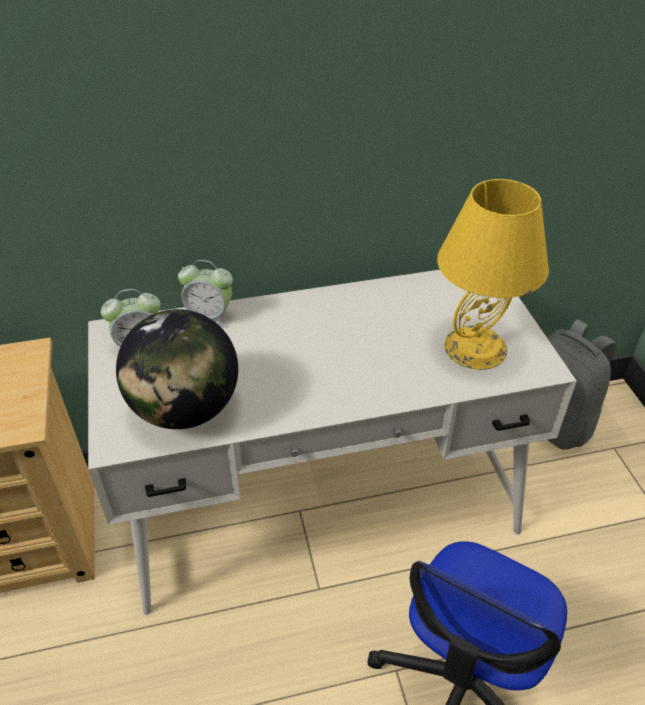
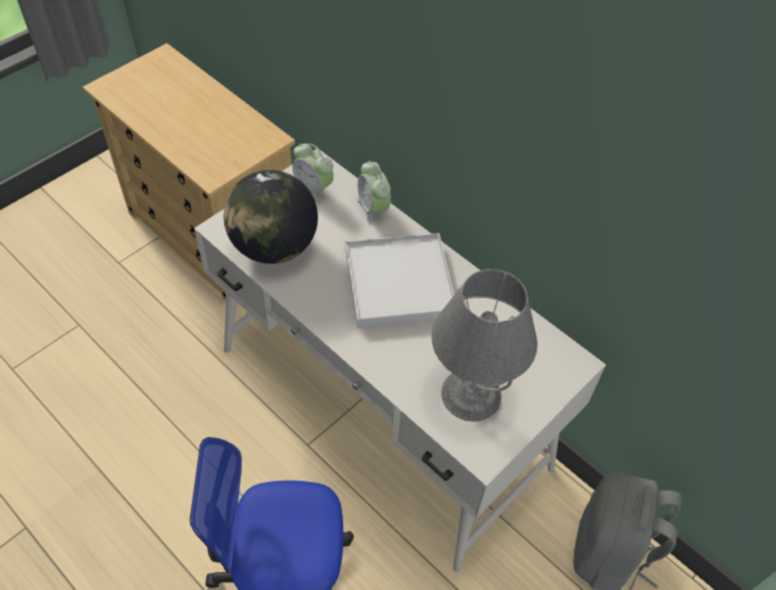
camera: 55 degrees right, 10 degrees up
(316, 338) = (398, 283): none -> white tray
(475, 347) = (472, 394): yellow table lamp -> grey table lamp

